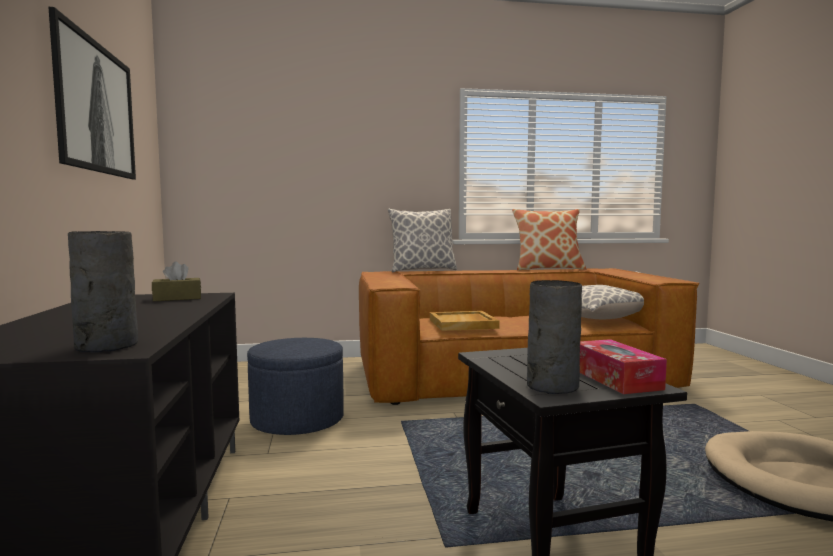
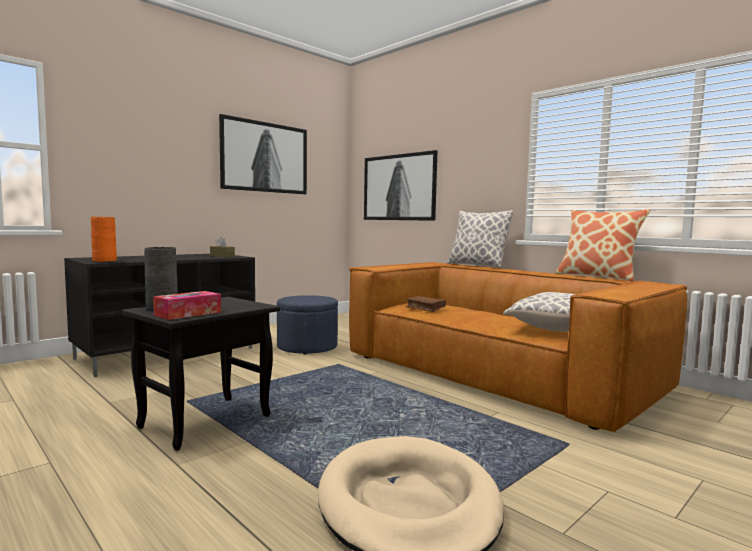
camera: 55 degrees right, 0 degrees up
(105, 346) = (104, 261): grey vase -> orange vase
(273, 176) = (399, 187): none -> picture
(463, 324) = (425, 308): beige tray -> brown book

